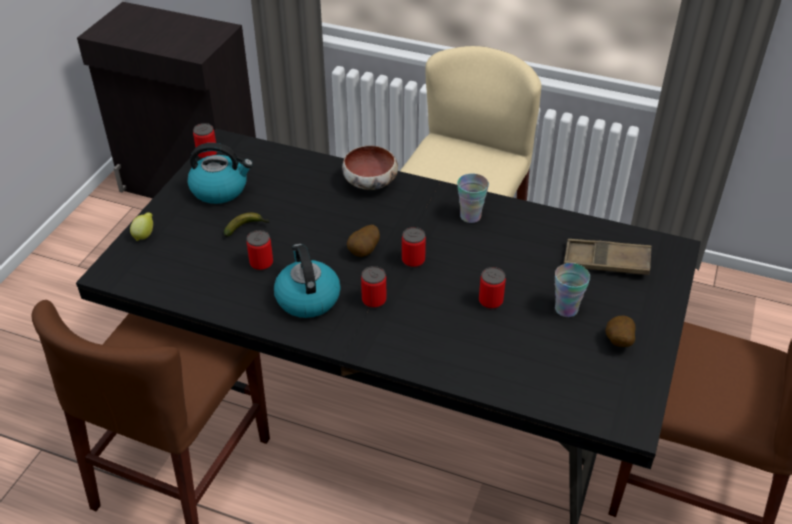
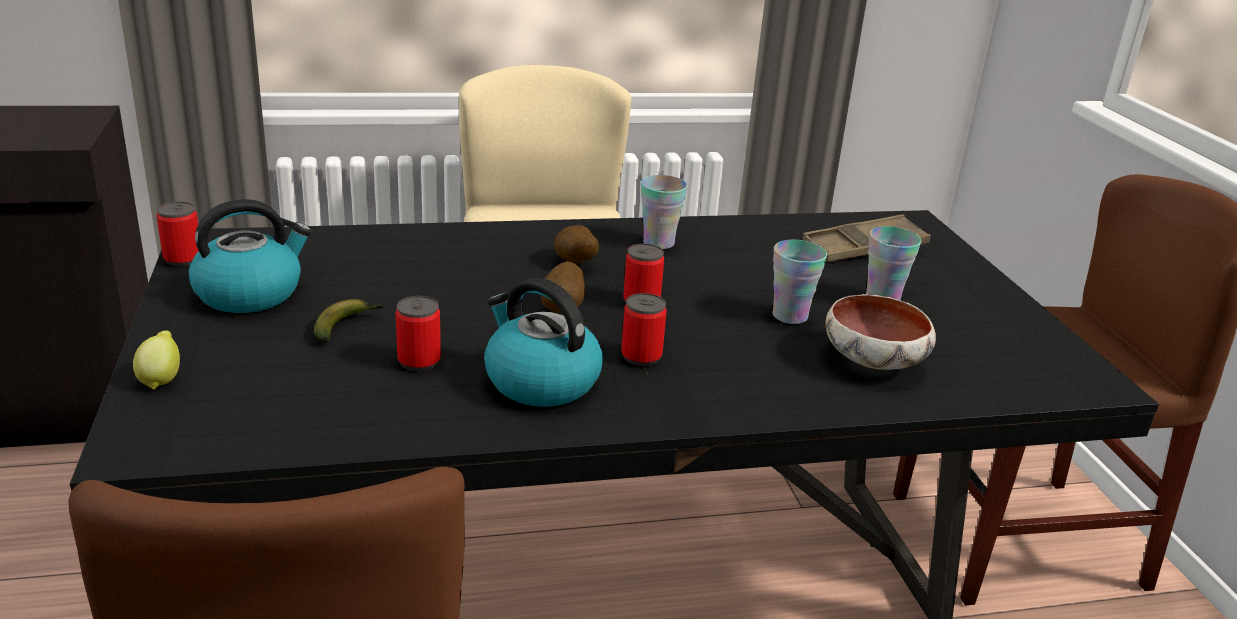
camera: 35 degrees left, 15 degrees down
(371, 183) = (486, 239): bowl -> bowl (875, 362)
(490, 301) = (790, 316): can -> cup
(617, 342) = (976, 314): potato -> potato (574, 264)

